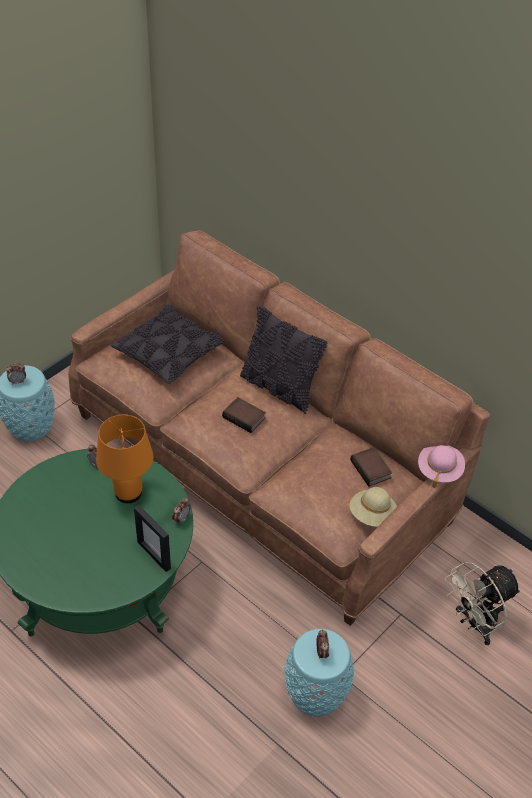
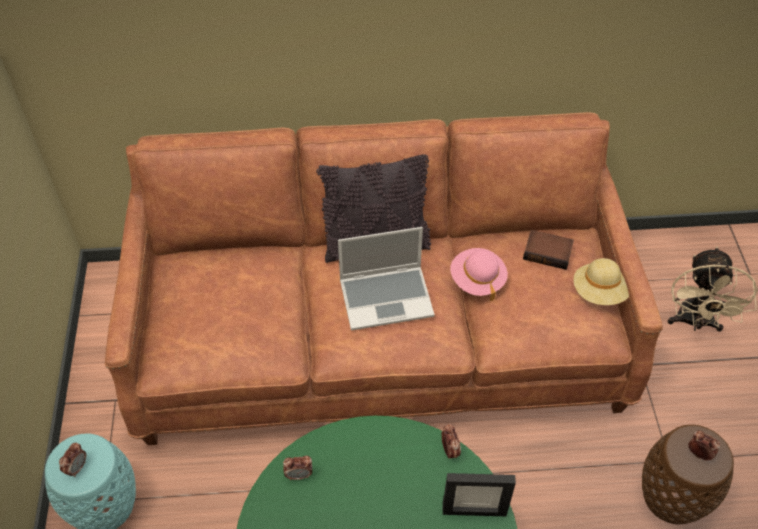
camera: 45 degrees left, 5 degrees up
(128, 493) = (368, 474): orange table lamp -> none
(169, 353) = (228, 296): black pillow -> none
(245, 417) = (387, 297): book -> laptop
(316, 693) = (673, 496): turquoise stool -> brown stool
(439, 470) = (609, 205): pink hat -> pink hat (477, 280)

